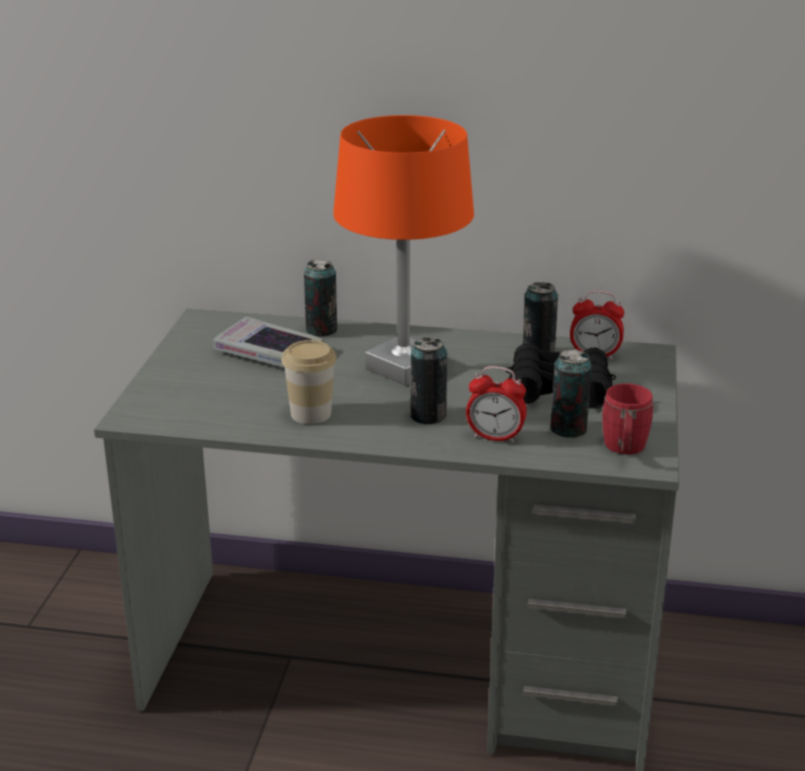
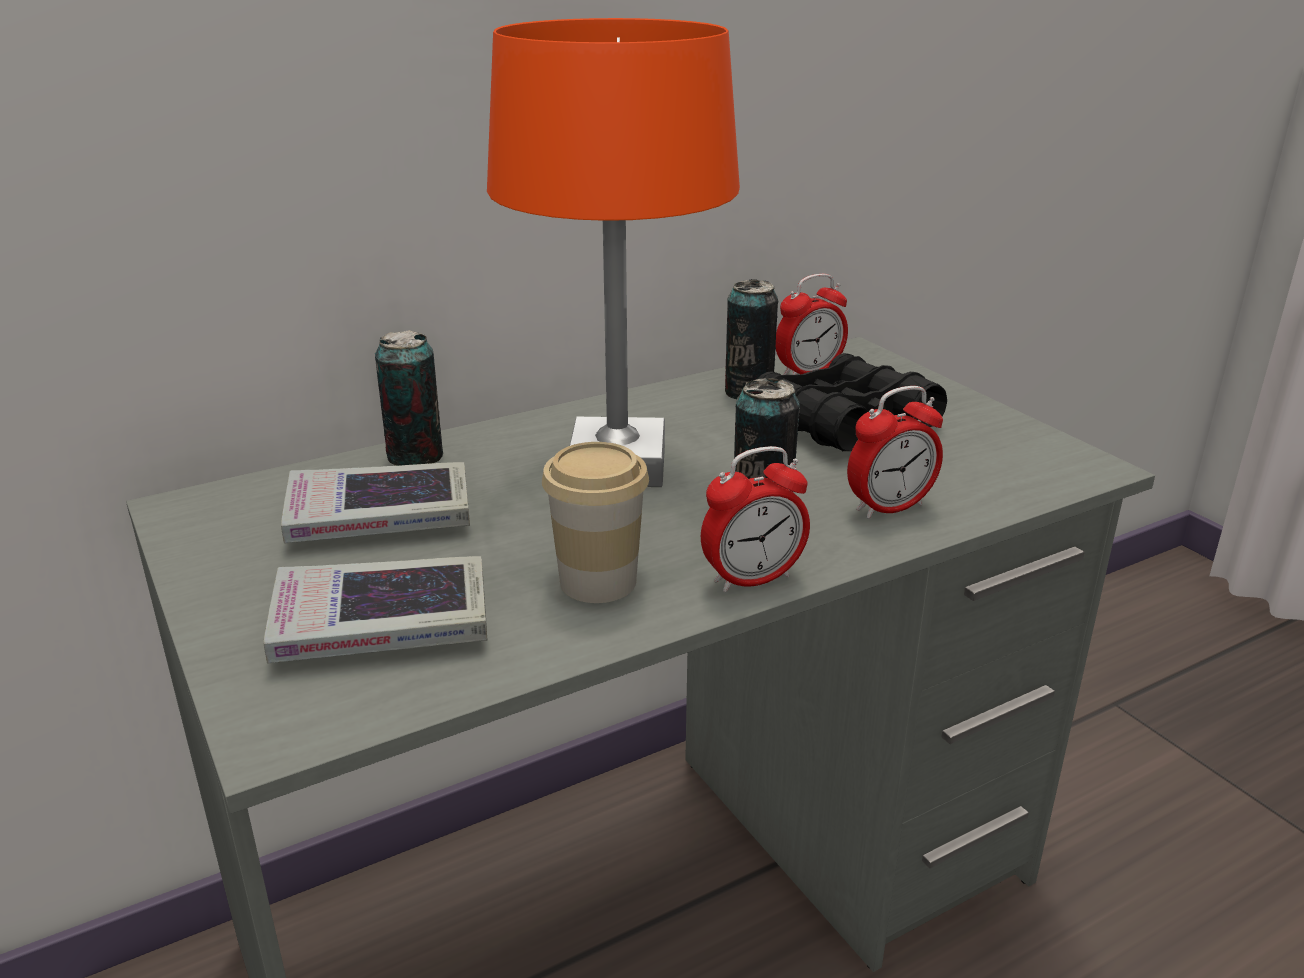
camera: 40 degrees left, 0 degrees up
(209, 395) = (382, 624): none -> book
(374, 439) = (752, 579): none -> alarm clock
(568, 429) = (943, 463): can -> none
(624, 450) = (1041, 462): red mug -> none

